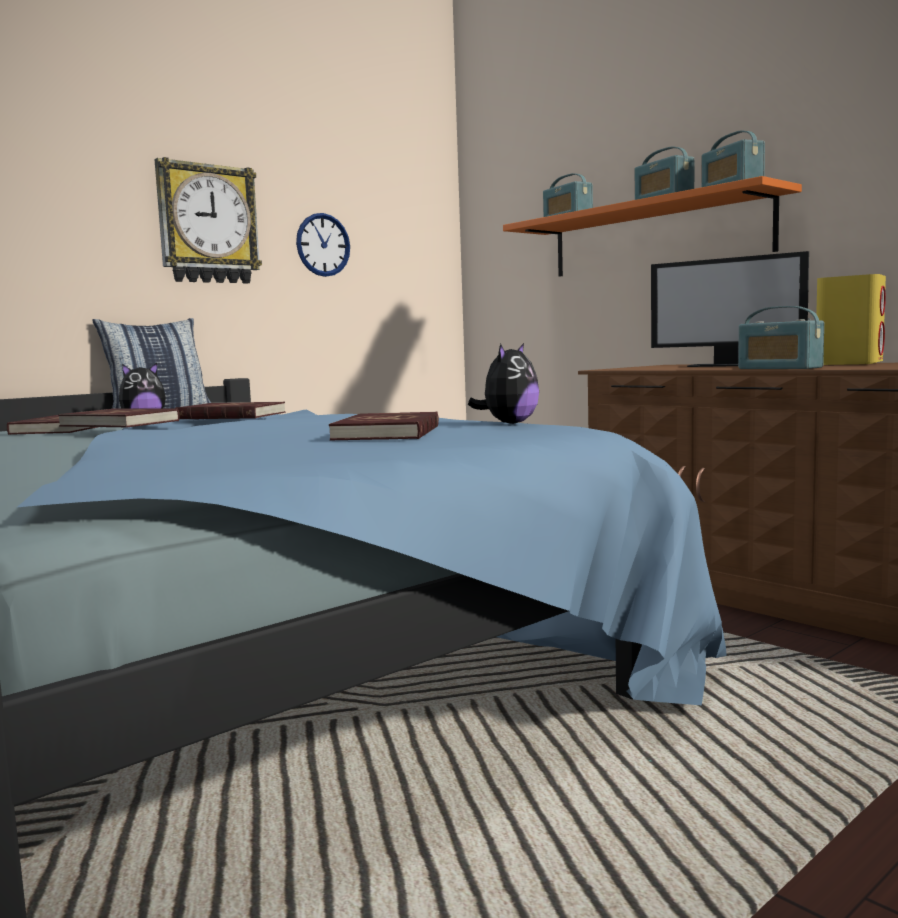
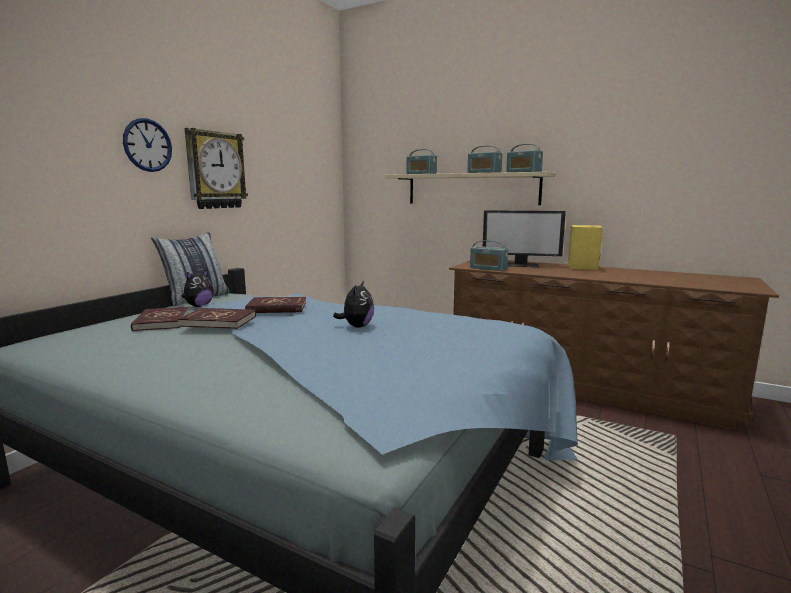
camera: 20 degrees left, 5 degrees up
(323, 245) = (277, 180): wall clock -> wall clock (147, 145)
(388, 433) = (430, 336): red book -> none
(509, 423) = (473, 320): plush toy -> plush toy (357, 326)
(656, 237) = (471, 189): orange shelf -> beige shelf
(779, 368) = (564, 275): radio -> radio (488, 268)

